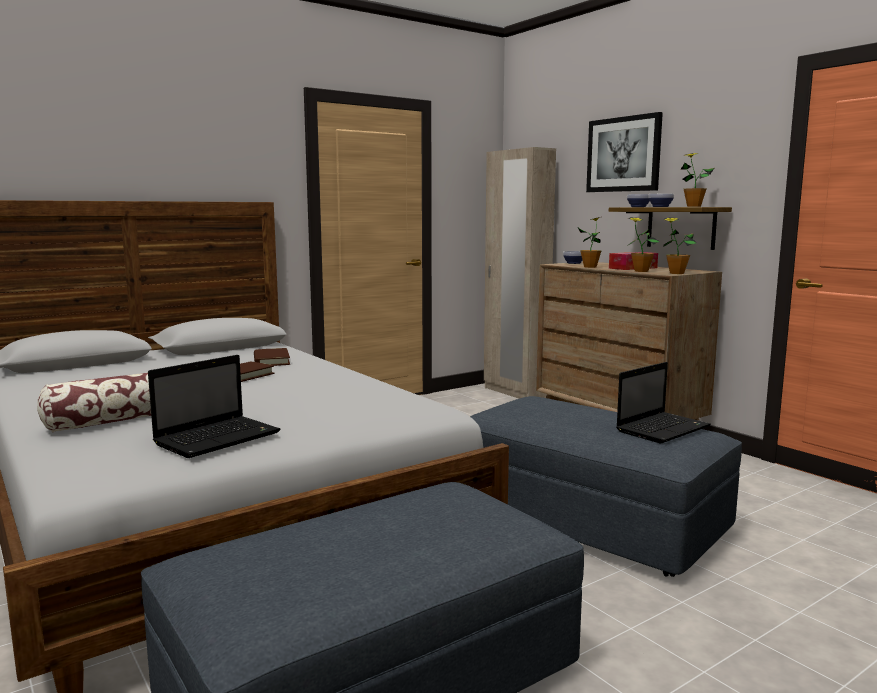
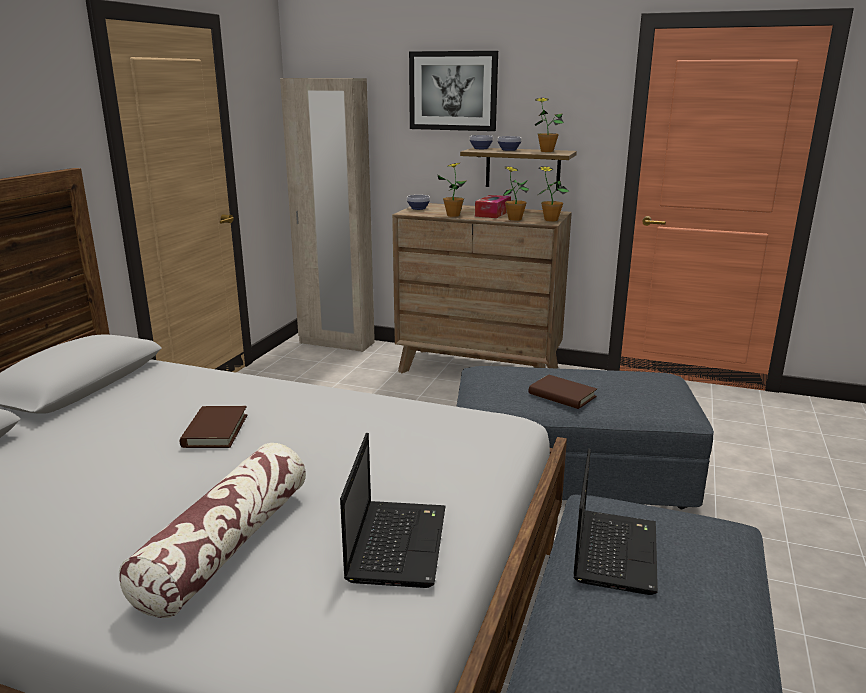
camera: 35 degrees left, 10 degrees up
(271, 360) = (198, 393): brown book -> brown book (562, 395)
(663, 428) = (637, 381): laptop -> laptop (614, 550)

